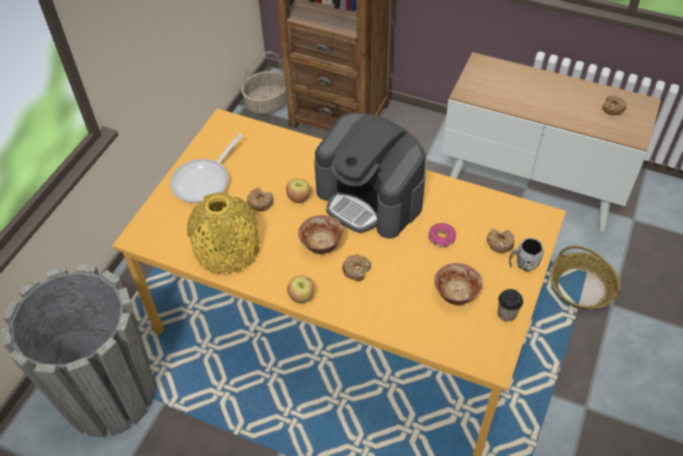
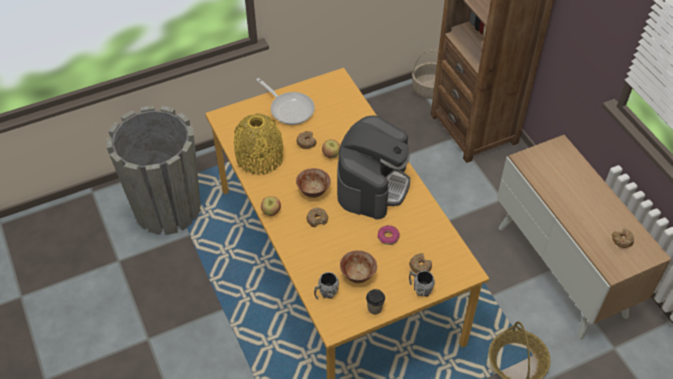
camera: 40 degrees right, 0 degrees up
(205, 181) = (289, 108): frying pan -> frying pan turned 120 degrees counterclockwise
(370, 198) = (372, 184): coffee machine -> coffee machine turned 150 degrees counterclockwise
(447, 336) = (325, 293): none -> grey mug

